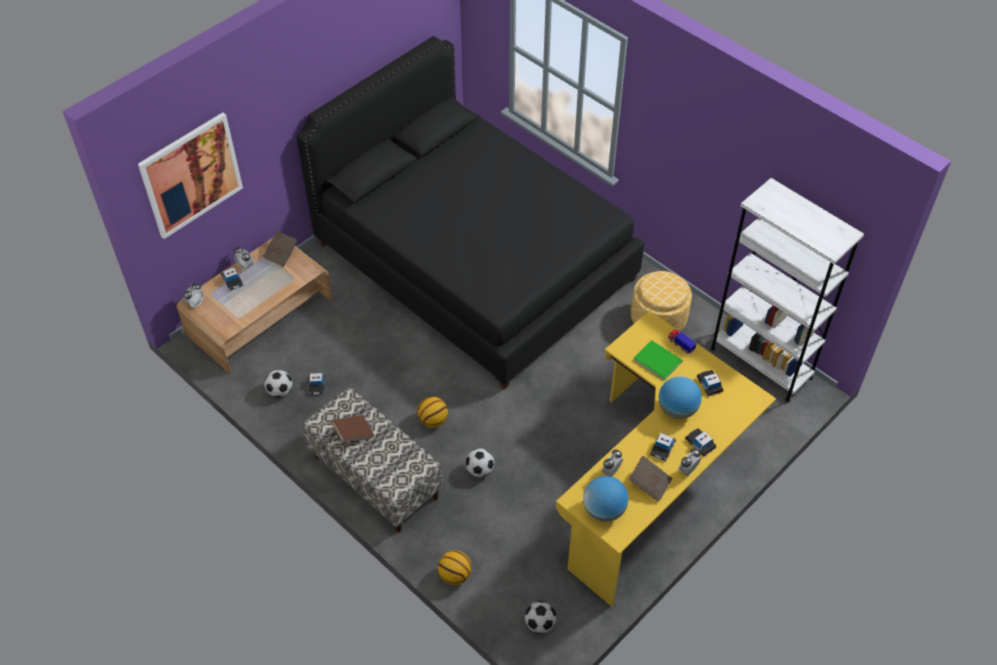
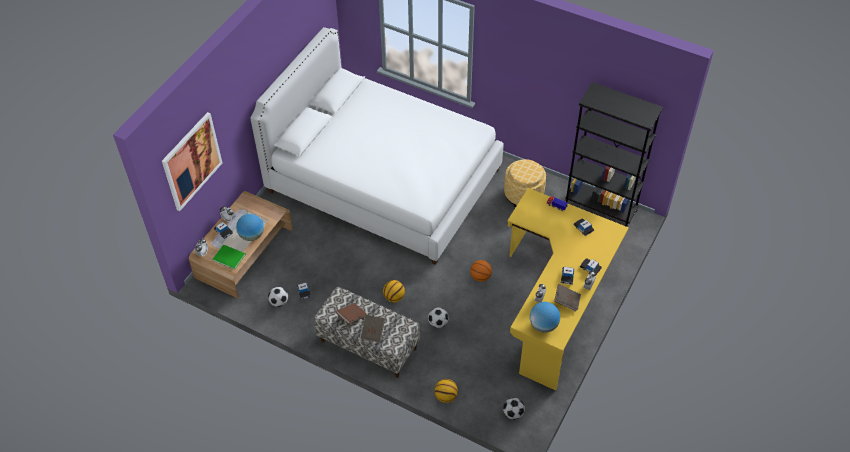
camera: 15 degrees left, 0 degrees up
(281, 254) = (252, 205): brown book -> brown book (373, 332)
(475, 261) = (384, 181): black bed -> white bed
(560, 420) = (480, 277): none -> basketball
(657, 359) = (544, 219): green book -> green book (229, 256)
(677, 409) = (568, 249): globe -> globe (251, 235)
(761, 363) = (600, 207): white bookcase -> black bookcase

